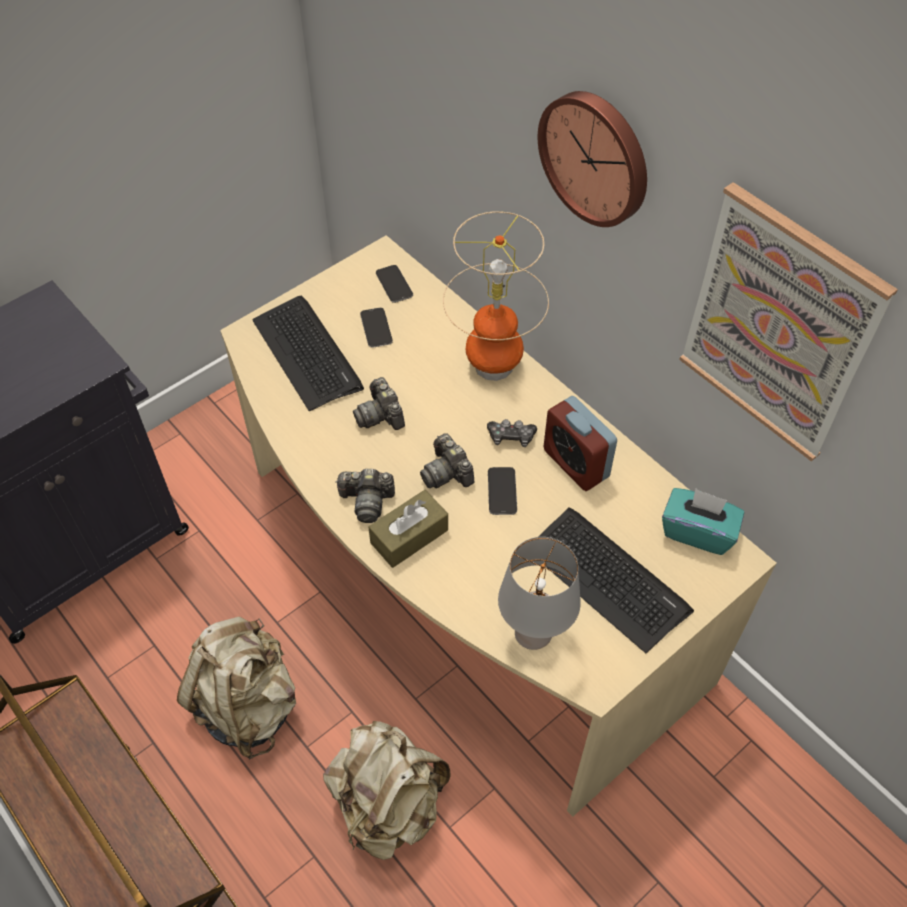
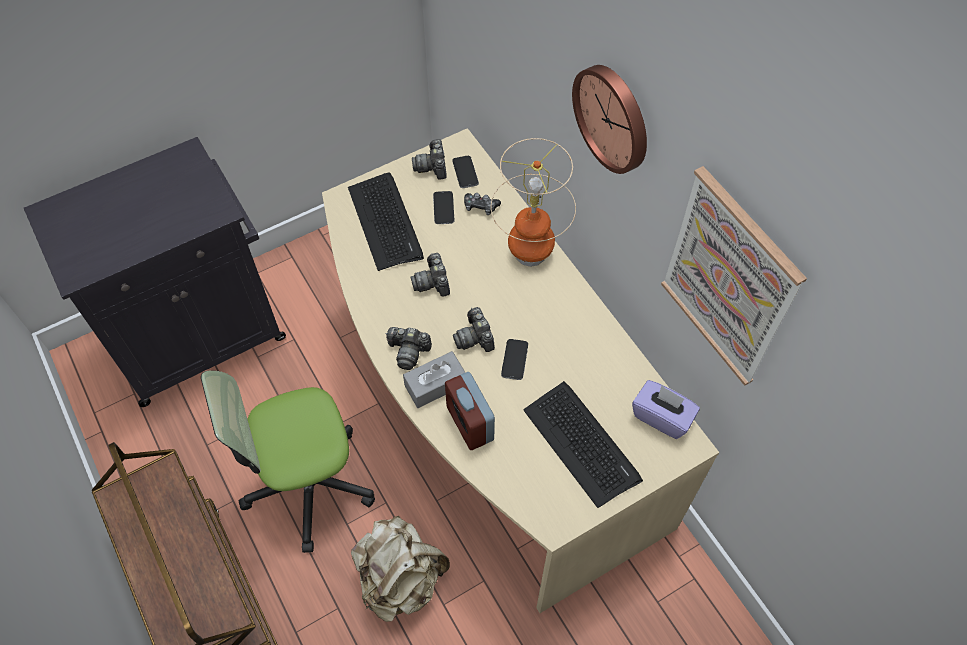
camera: 10 degrees right, 5 degrees up
(248, 705) = (308, 484): beige backpack -> office chair
(352, 283) = (432, 166): none -> camera
(409, 536) = (435, 385): brown tissue box -> grey tissue box
(511, 437) = (531, 316): game controller -> game controller (480, 207)
(533, 634) = (514, 478): grey table lamp -> none
(575, 463) = (578, 345): alarm clock -> alarm clock (470, 423)
(697, 531) = (662, 417): turquoise tissue box -> purple tissue box

